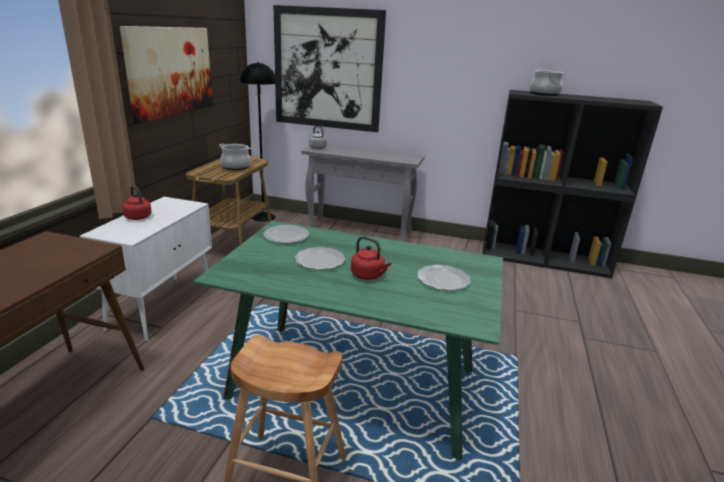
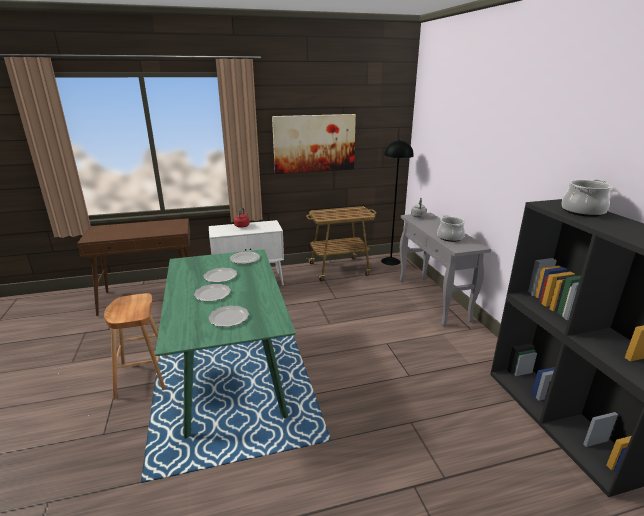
camera: 60 degrees right, 0 degrees up
(236, 167) = (344, 214): cooking pot -> cooking pot (450, 237)
(327, 69) = (446, 151): picture -> none
(369, 276) = (213, 294): red kettle -> plate

